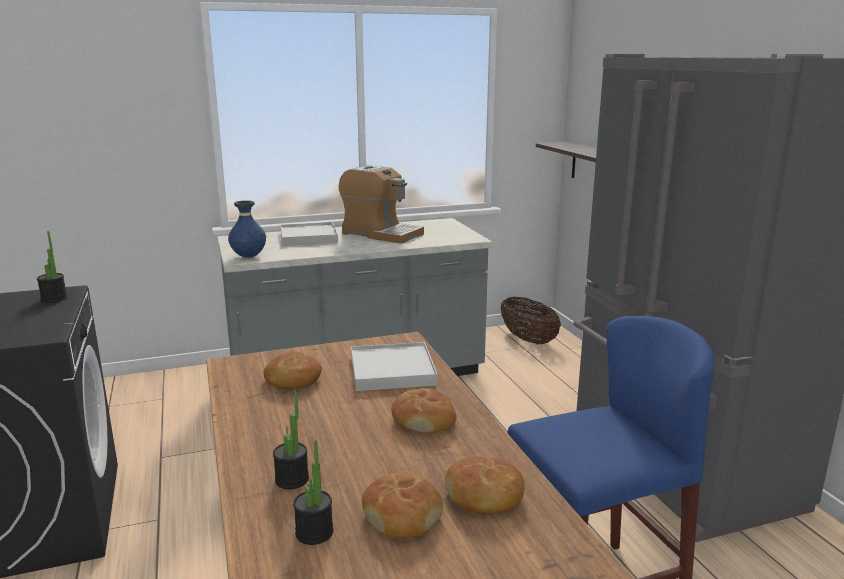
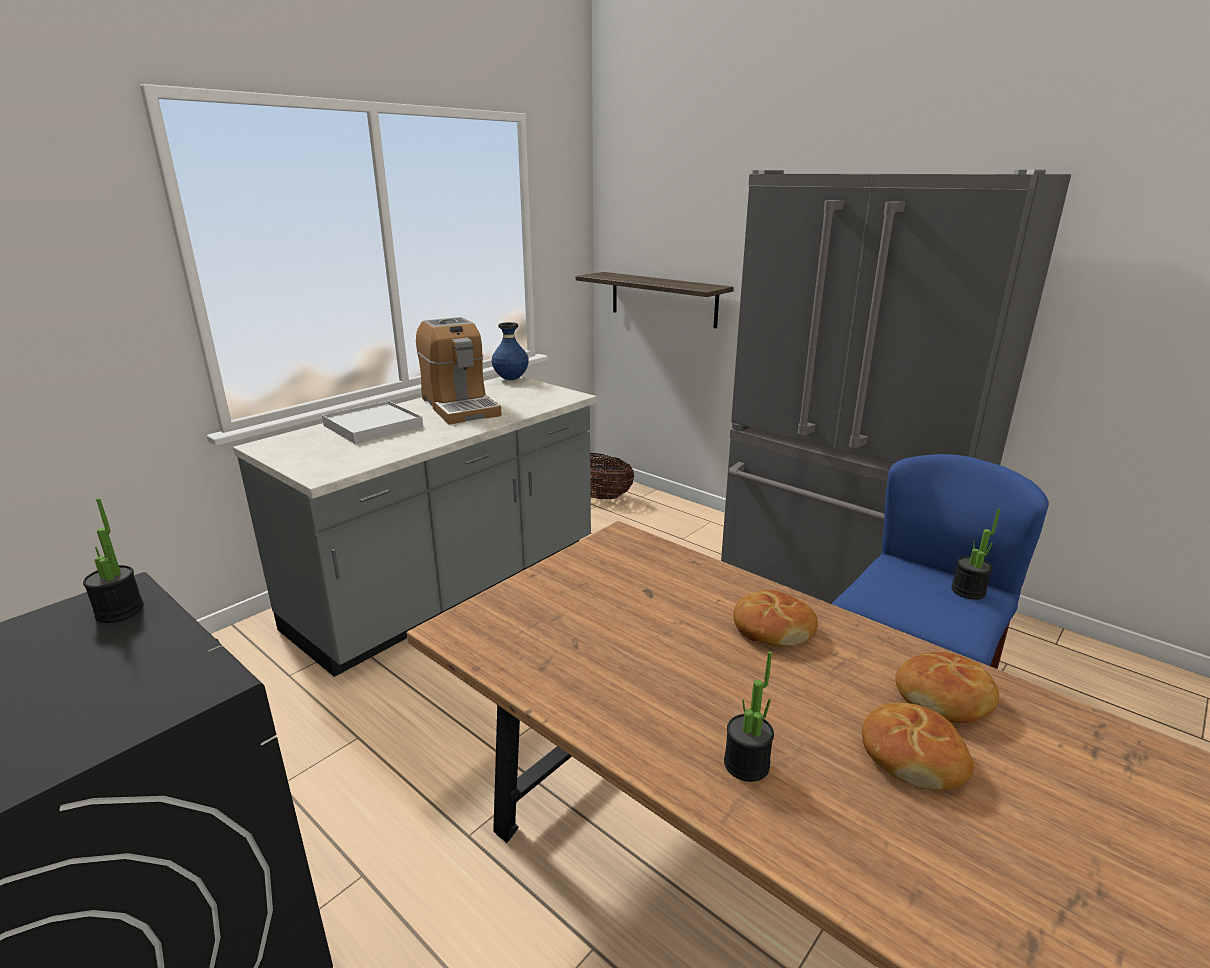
camera: 30 degrees left, 5 degrees up
(249, 257) = (330, 469): blue vase -> blue vase (511, 379)
(292, 380) = (563, 626): bread -> none
(314, 532) = (865, 824): potted plant -> potted plant (968, 591)
(381, 234) = (459, 406): coffee machine -> coffee machine turned 60 degrees clockwise
(392, 370) = (657, 578): white tray -> none

